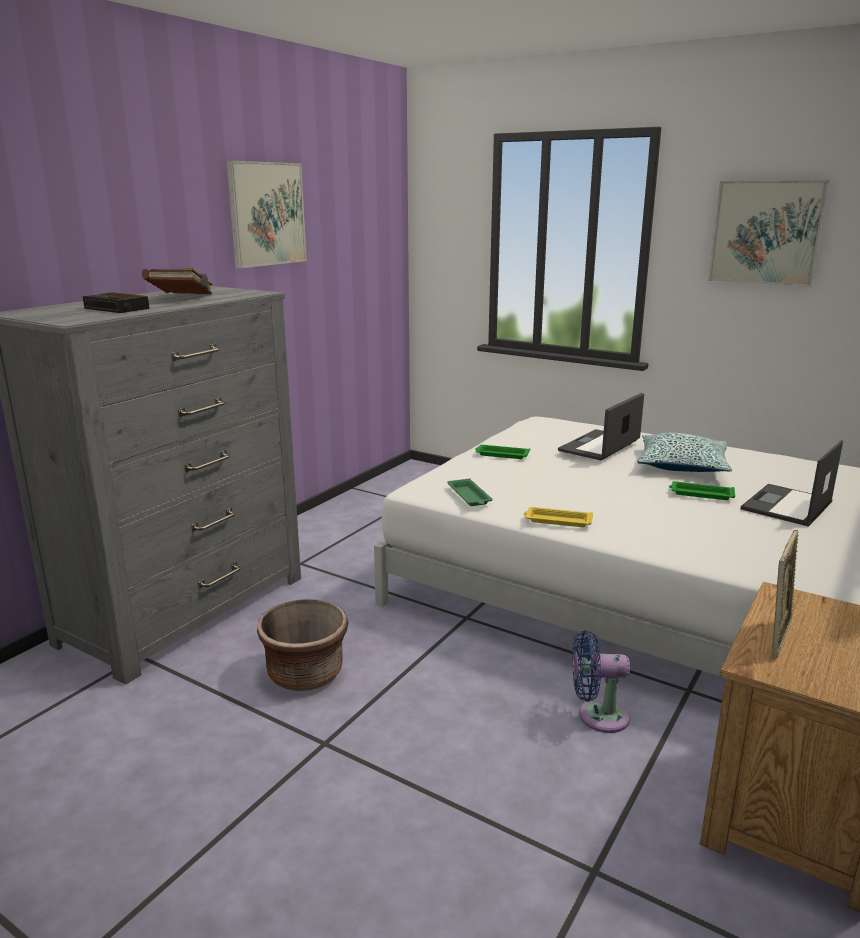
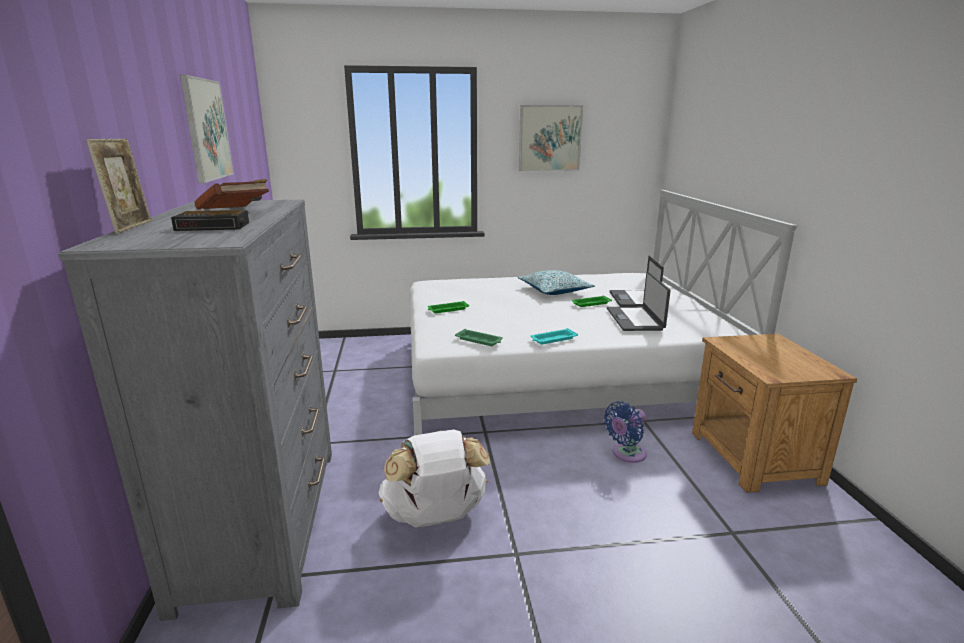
camera: 40 degrees left, 0 degrees up
(305, 673) = (435, 517): brown planter -> white backpack
(557, 521) = (553, 339): yellow tray -> turquoise tray
(600, 446) = (497, 290): laptop -> laptop (635, 319)
(777, 637) = (755, 360): picture frame -> picture frame (131, 227)

